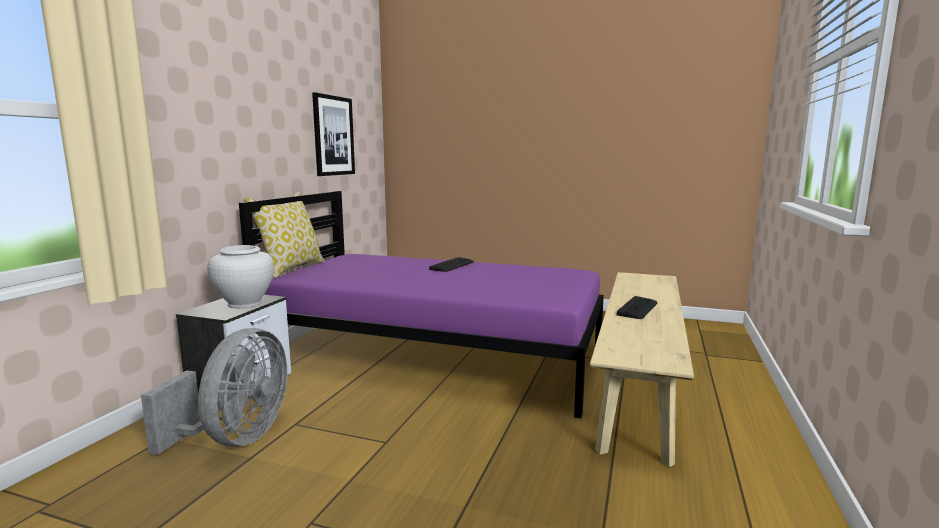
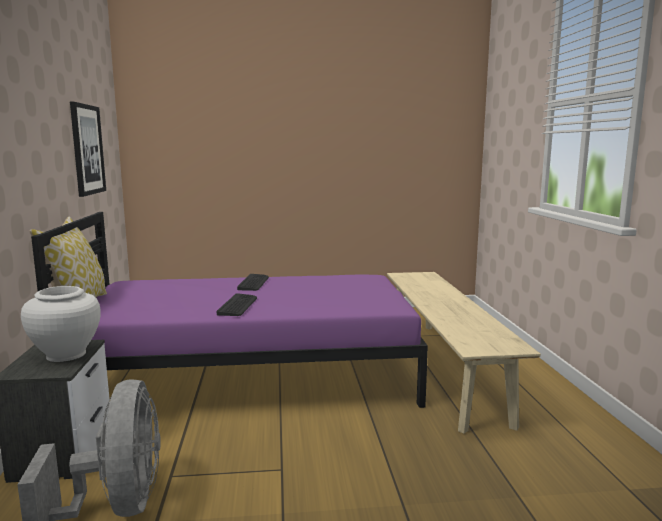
camera: 25 degrees left, 0 degrees up
(638, 308) = (442, 304): keyboard -> keyboard (238, 305)

